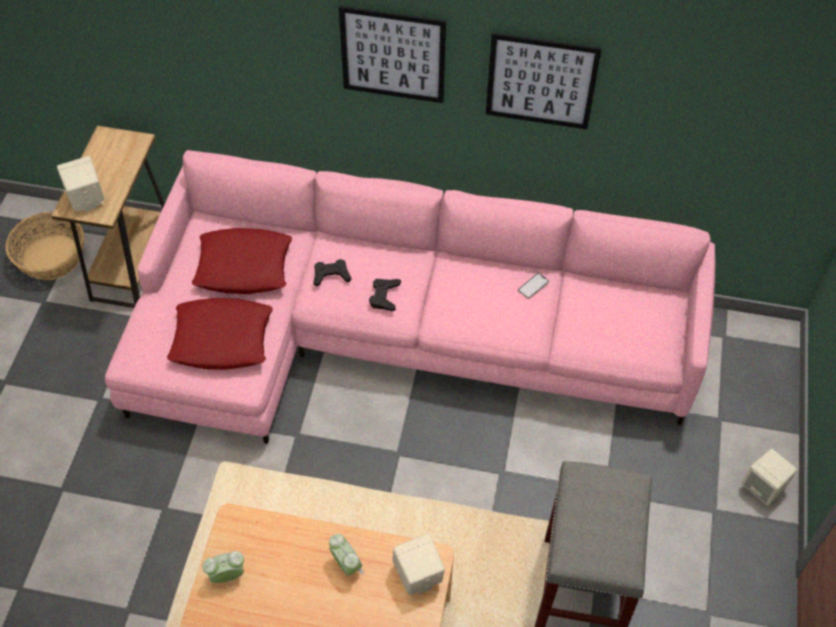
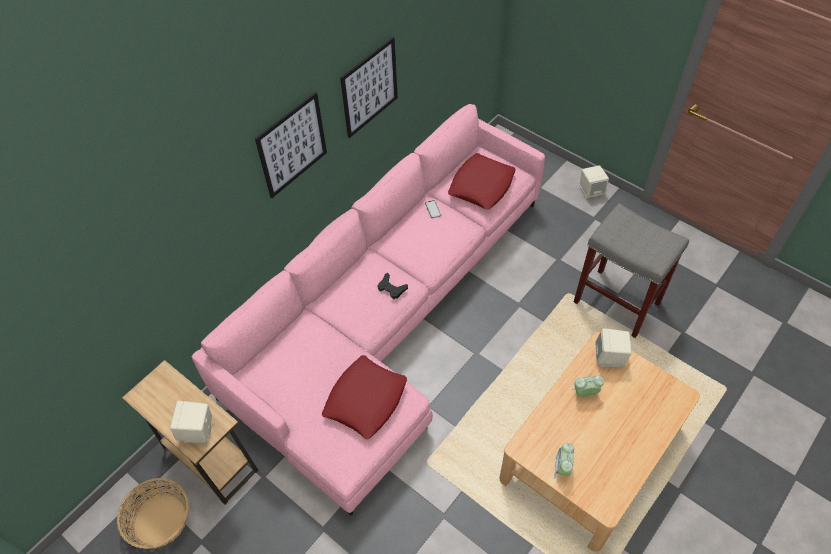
camera: 60 degrees left, 0 degrees up
(244, 267) = (310, 361): red pillow -> red pillow (481, 185)
(331, 275) = (354, 311): black game controller -> none

